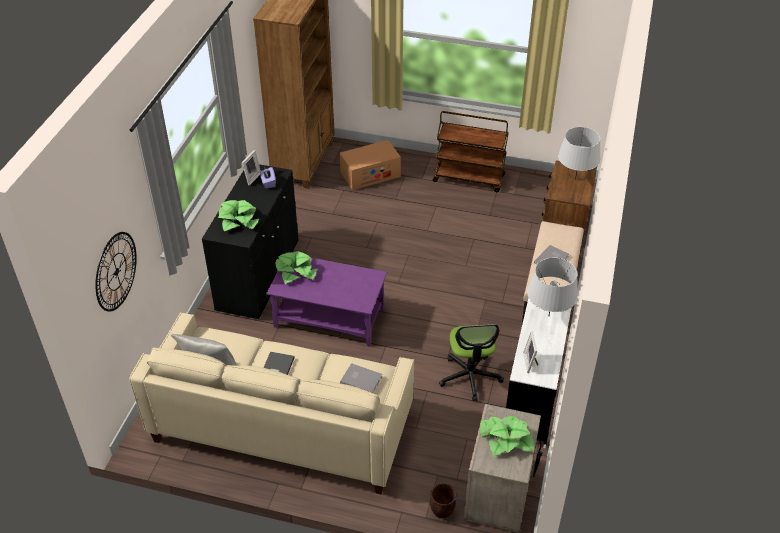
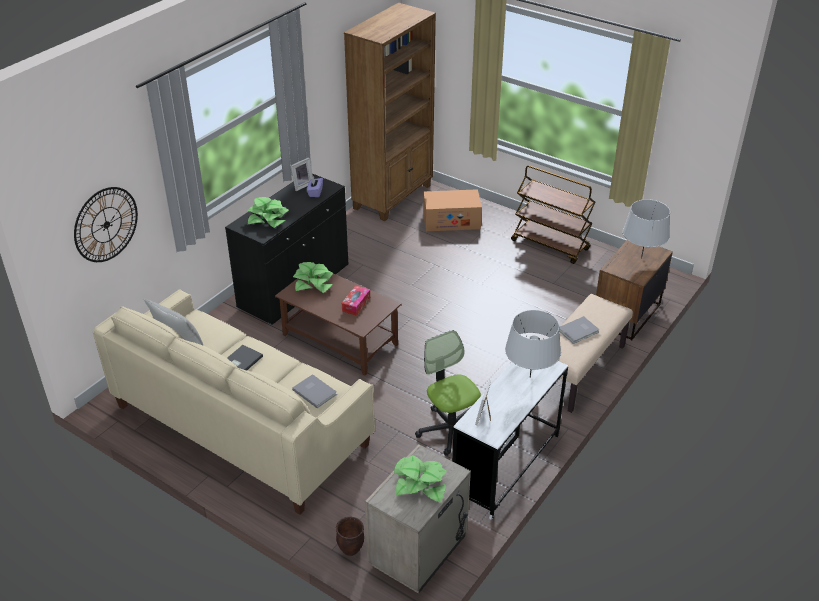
camera: 20 degrees right, 5 degrees down
(328, 318) = (339, 340): purple coffee table -> brown coffee table
(347, 283) = (356, 304): none -> tissue box
(470, 377) = (450, 429): office chair -> office chair turned 135 degrees clockwise

